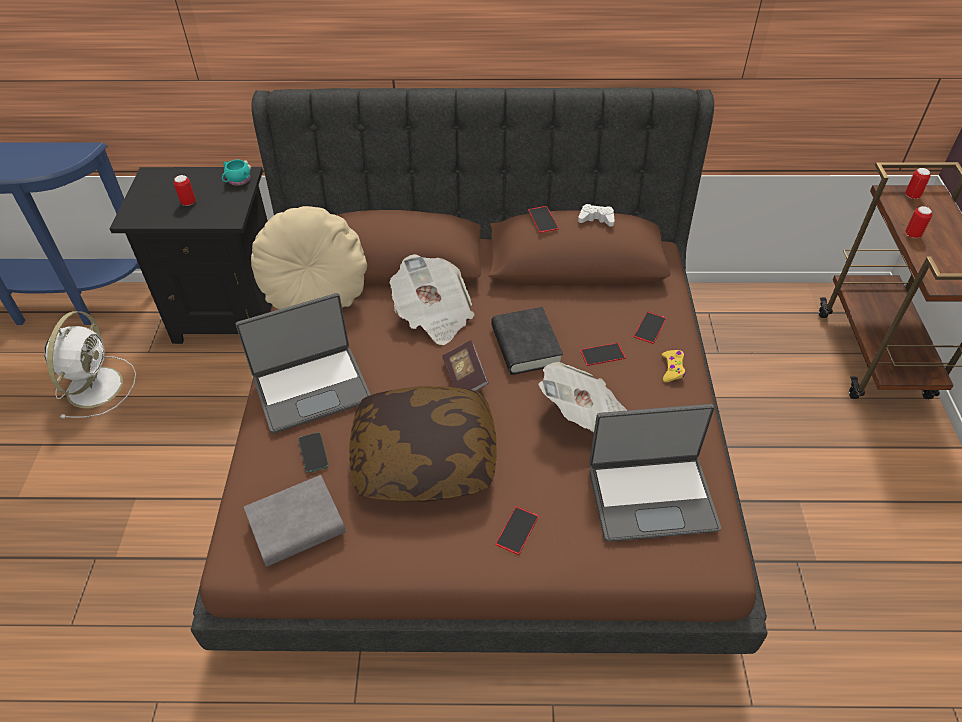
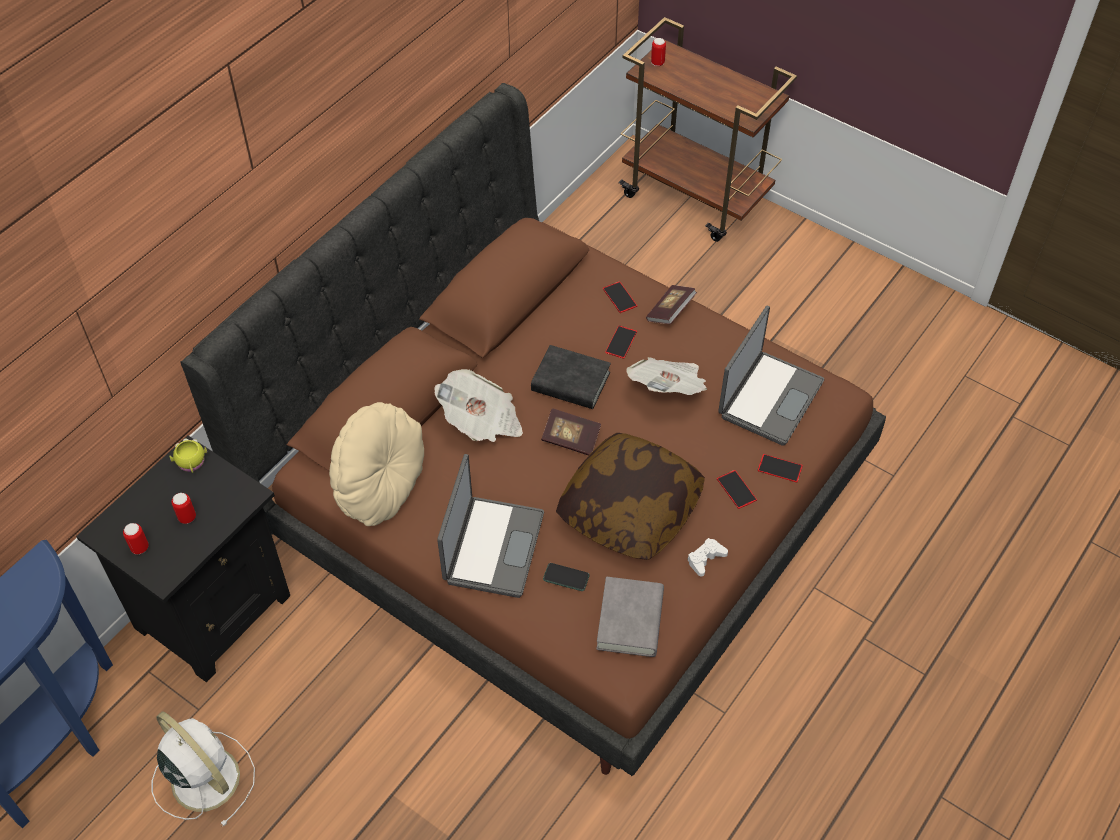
camera: 55 degrees left, 5 degrees up
(237, 180) = (191, 463): turquoise mug -> yellow mug
(543, 219) = (478, 279): phone -> phone (780, 468)
(596, 219) = (511, 247): white game controller -> white game controller (705, 559)
(672, 369) = (670, 312): yellow game controller -> book
(912, 234) = (694, 94): can -> can (140, 548)

